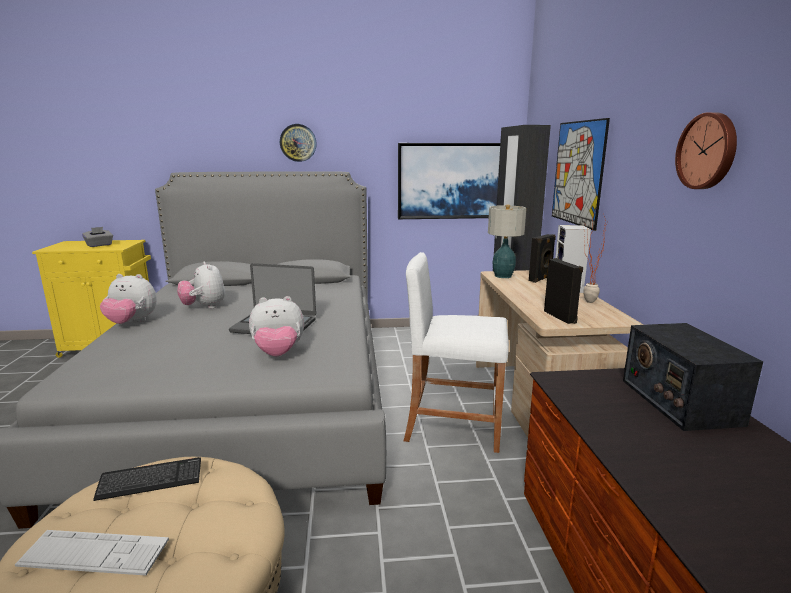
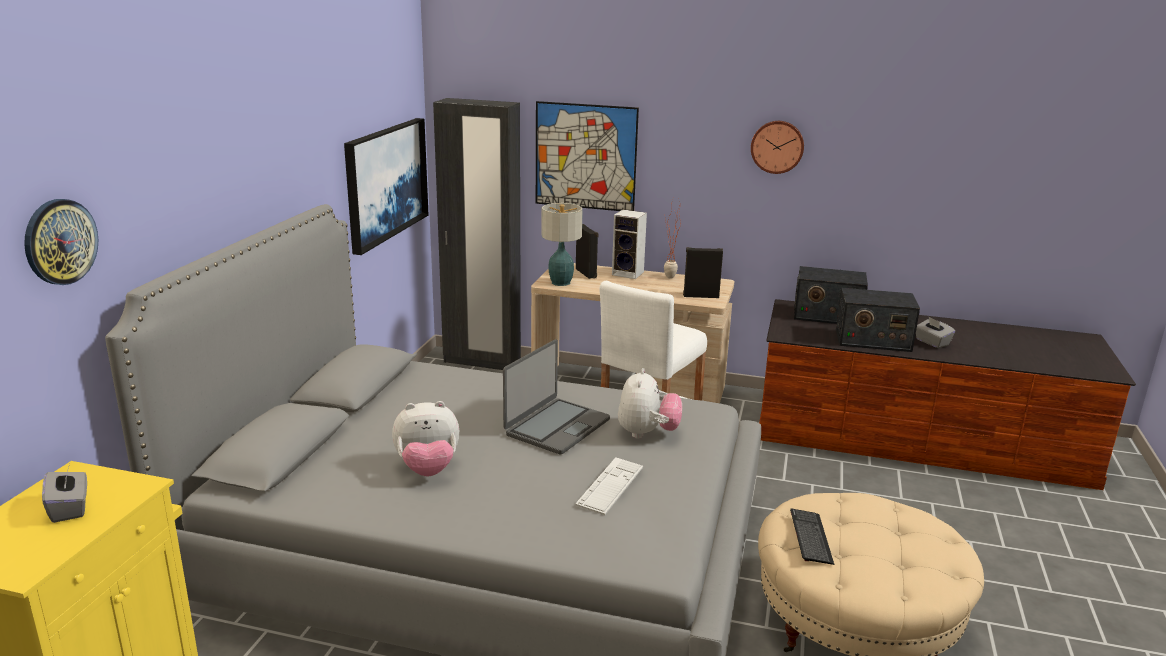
camera: 70 degrees left, 5 degrees up
(94, 553) = (898, 557): keyboard -> keyboard (610, 486)
(132, 323) = (456, 527): plush toy -> none
(298, 143) = (255, 174): wall clock -> wall clock (60, 241)
(639, 443) = (872, 340): none -> radio
(729, 509) = (932, 342): none -> grey tissue box

